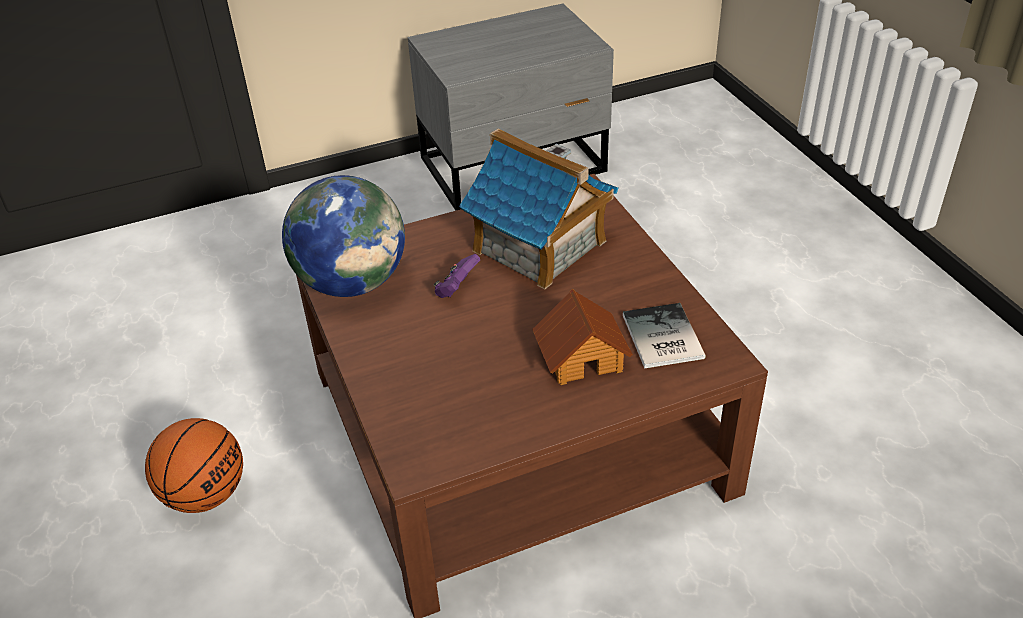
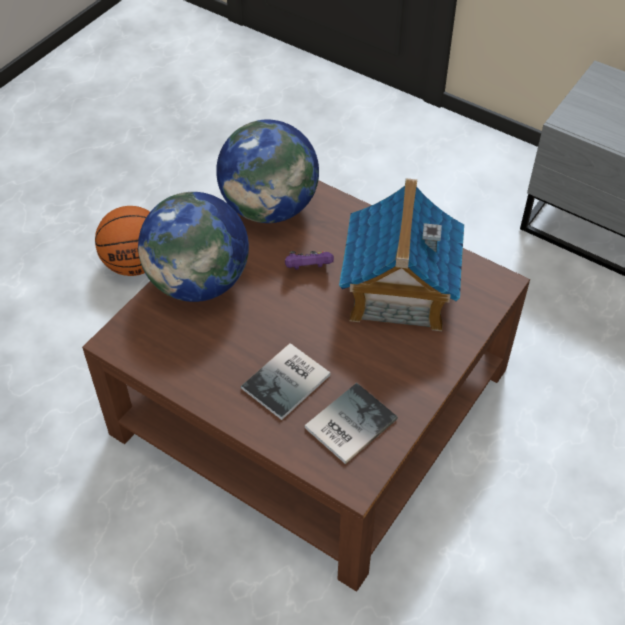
camera: 55 degrees right, 10 degrees up
(397, 370) = (199, 282): none -> globe
(581, 356) = (289, 381): toy house -> book

